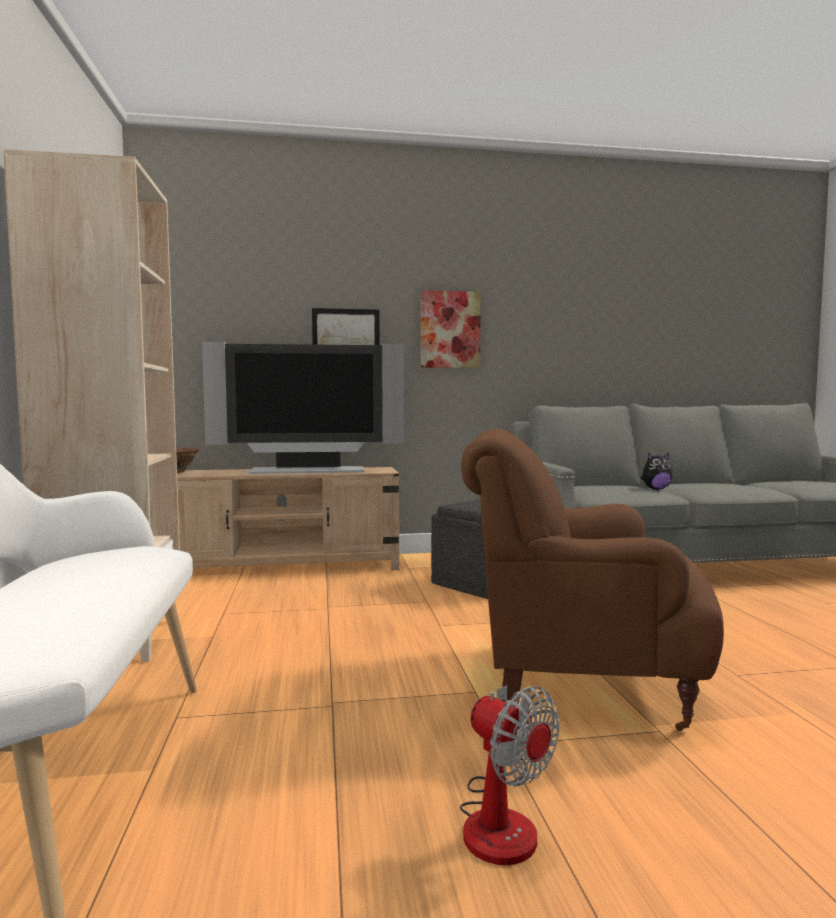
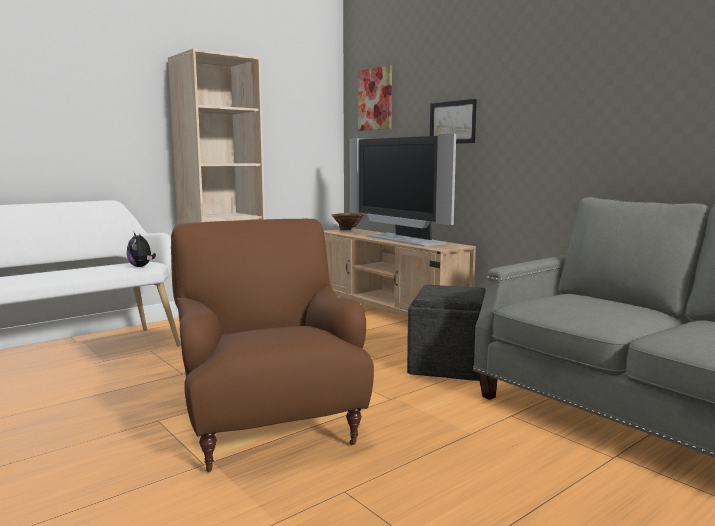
camera: 60 degrees right, 5 degrees up
(450, 329) = (534, 112): picture -> picture (375, 99)
(501, 818) = (79, 432): fan -> none
(656, 489) = (619, 317): plush toy -> plush toy (141, 266)

